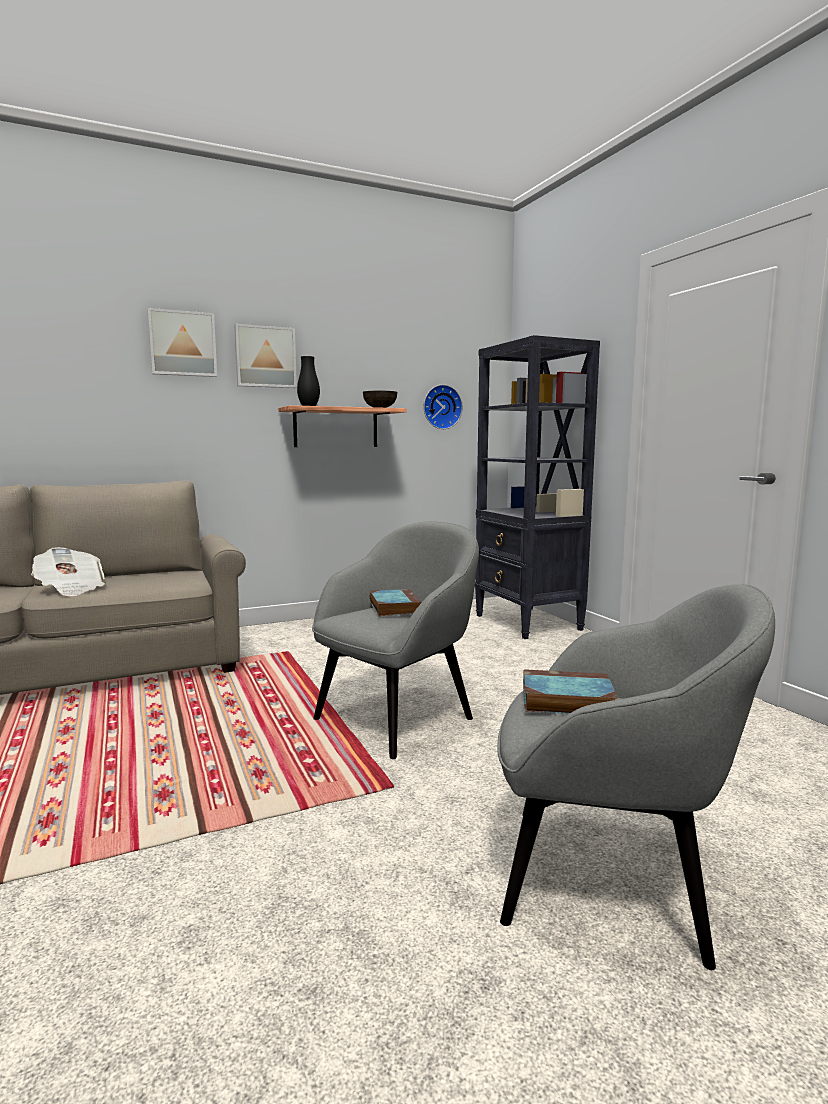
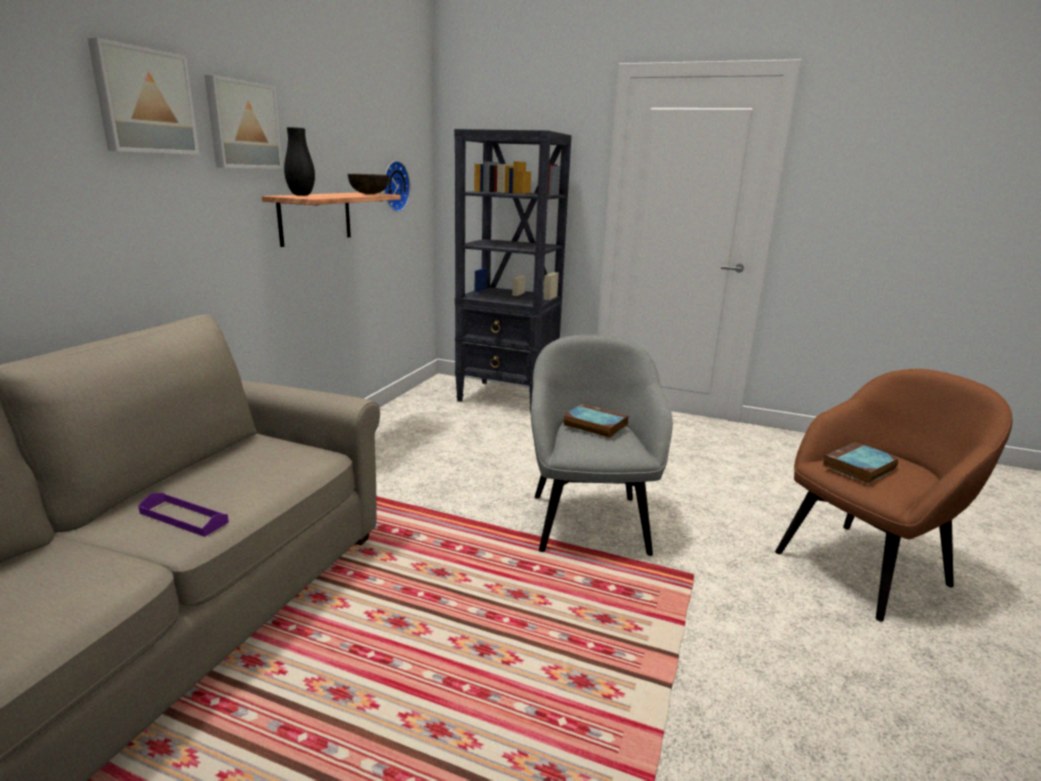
camera: 45 degrees left, 10 degrees up
(70, 589) = (183, 518): newspaper -> purple tray
(610, 880) = (864, 567): grey armchair -> brown armchair

